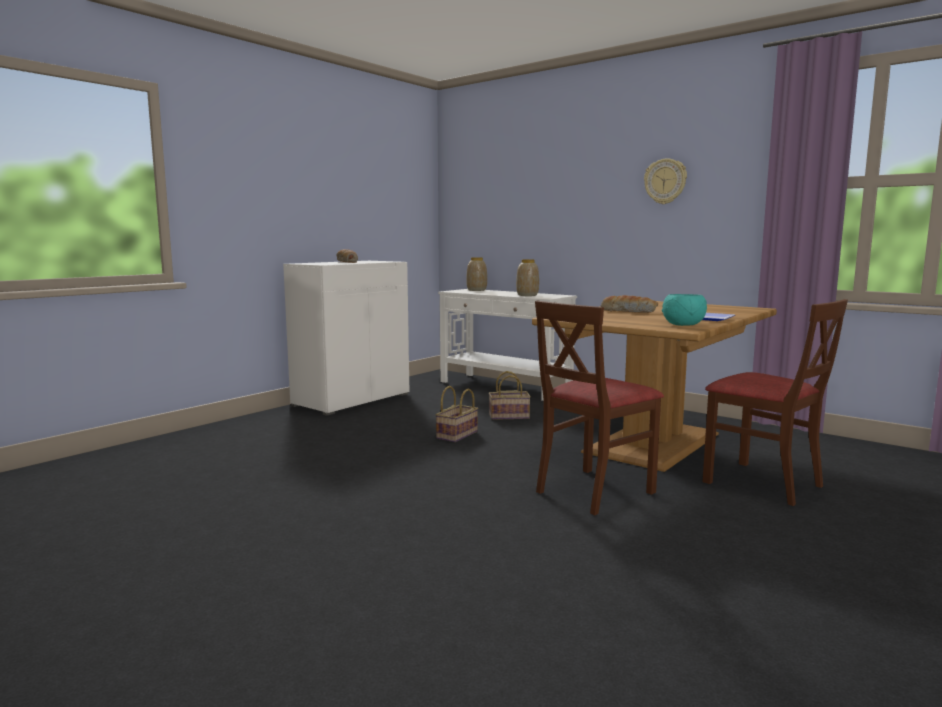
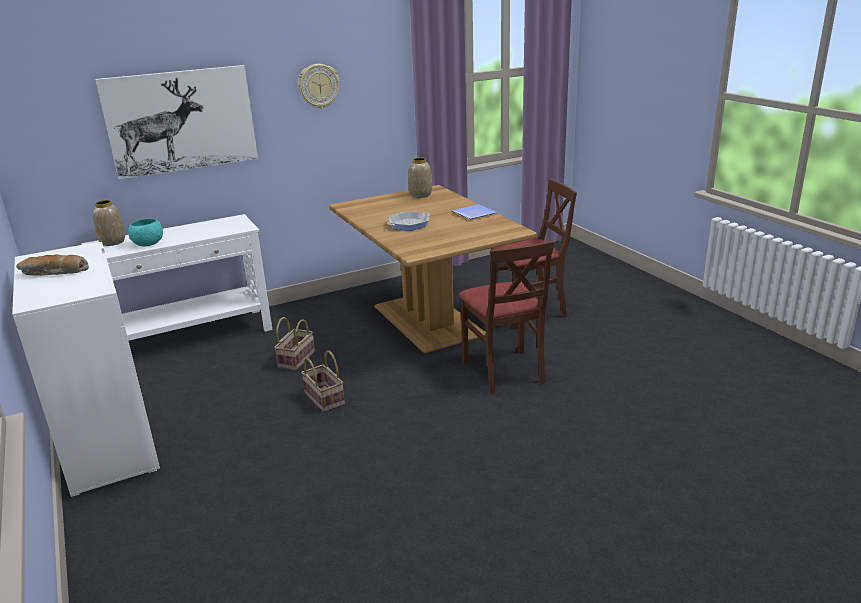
camera: 65 degrees left, 15 degrees up
(527, 295) = (210, 230): vase -> vase (421, 195)
(545, 204) = (181, 121): none -> picture
(628, 311) = (409, 224): bread -> frying pan
(684, 325) = (498, 227): turquoise bowl -> turquoise bowl (149, 244)

